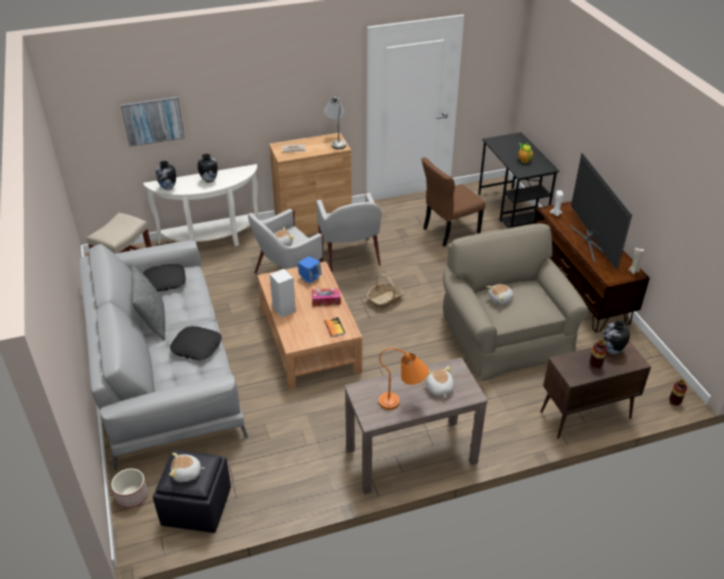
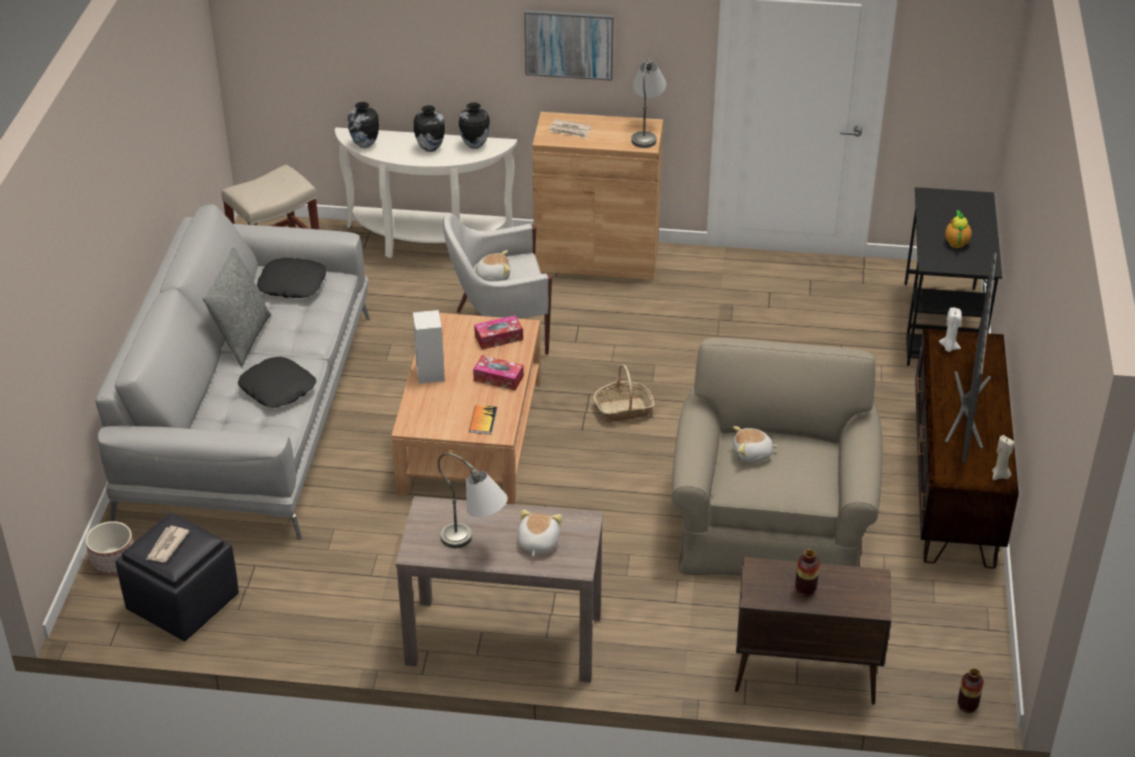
camera: 25 degrees right, 0 degrees up
(153, 120) = (362, 37): picture -> picture (569, 43)
(187, 473) = (166, 546): plush toy -> newspaper
(310, 277) = (498, 338): blue speaker -> tissue box
(349, 257) = (616, 327): white armchair -> none
(403, 402) = (475, 544): orange table lamp -> grey table lamp
(449, 231) = (806, 331): brown chair -> none
(612, 351) = (849, 579): vase -> vase (474, 145)

